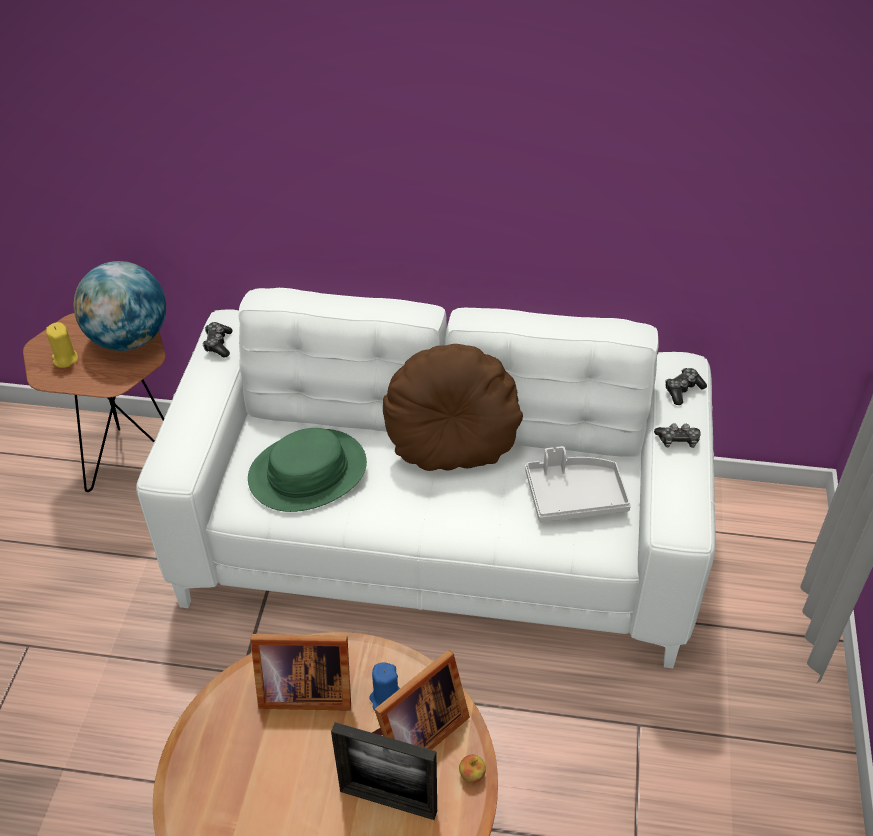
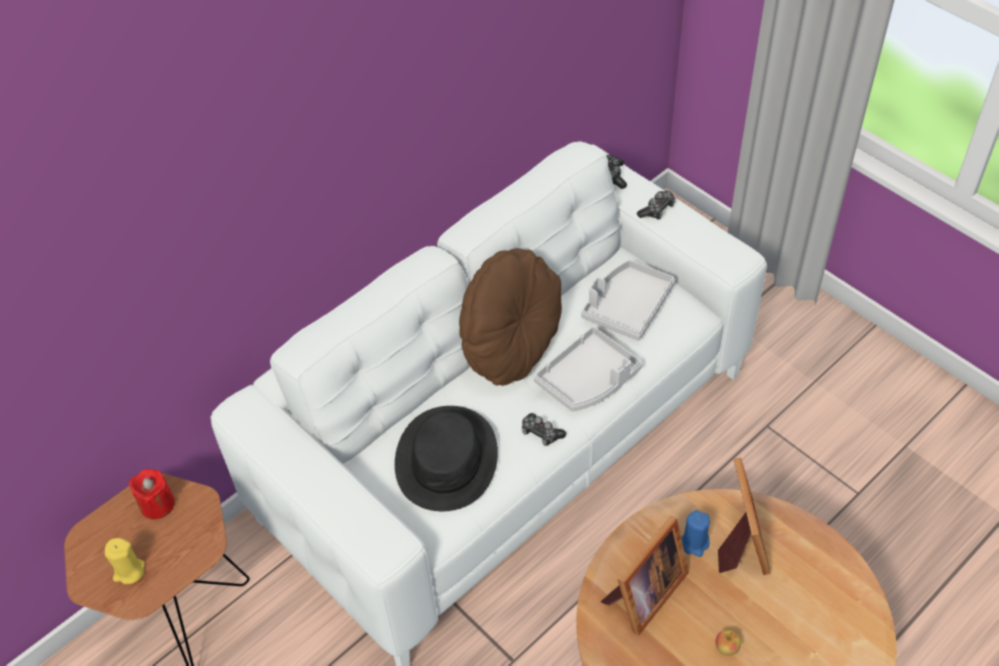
camera: 50 degrees left, 5 degrees up
(129, 339) = (157, 504): globe -> red candle
(218, 344) = (263, 432): game controller -> game controller (541, 433)
(308, 472) = (447, 459): green hat -> black hat
(388, 801) = (785, 593): picture frame -> none
(469, 514) = (588, 379): none -> grey tray
(472, 774) = (800, 527): apple -> apple (726, 647)

